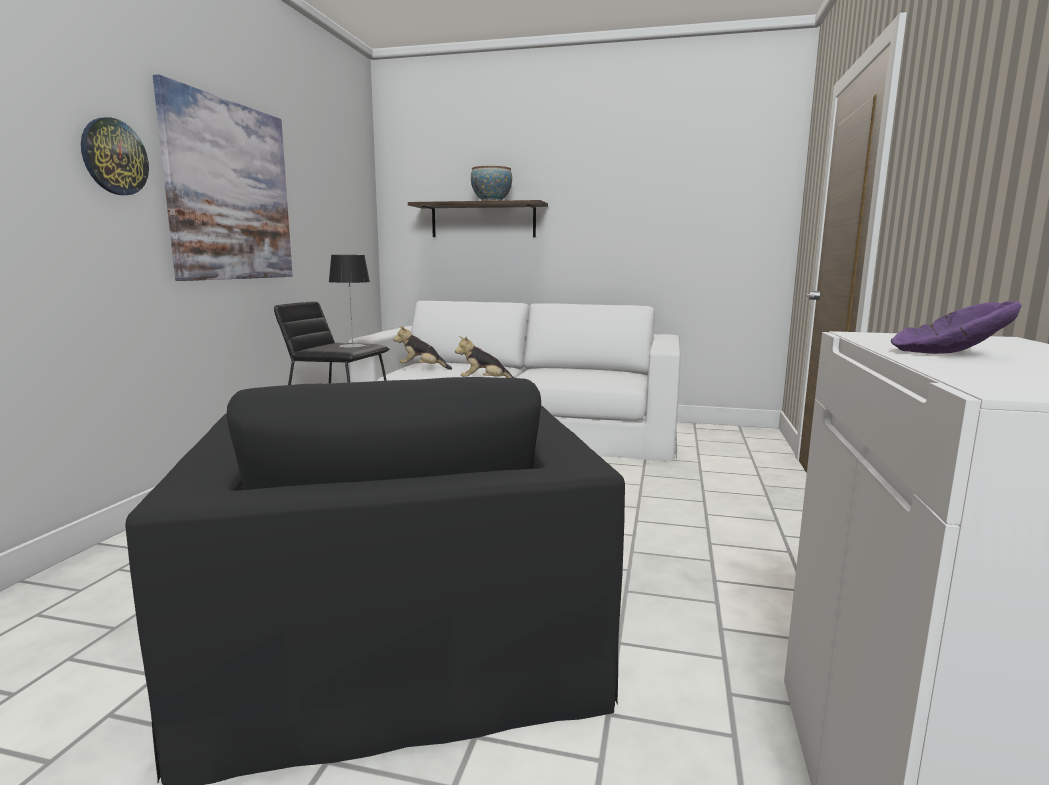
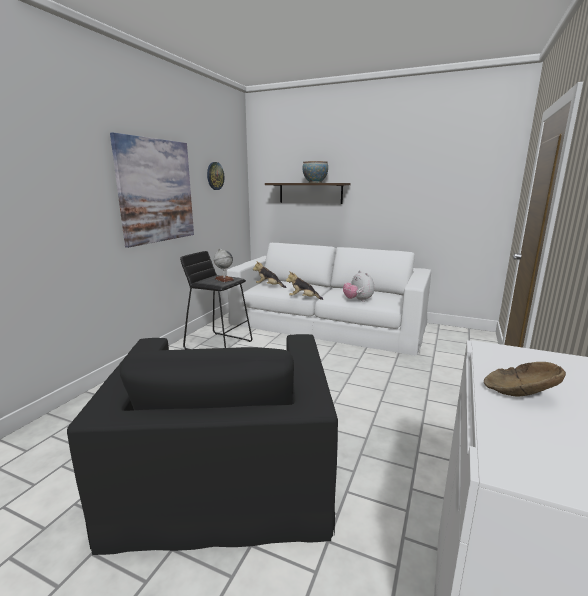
camera: 10 degrees right, 5 degrees up
(114, 157) = (89, 184): wall clock -> wall clock (215, 176)
(352, 346) = (224, 279): table lamp -> globe
(575, 380) = (358, 300): none -> plush toy
(944, 353) = (517, 392): purple bowl -> brown bowl

